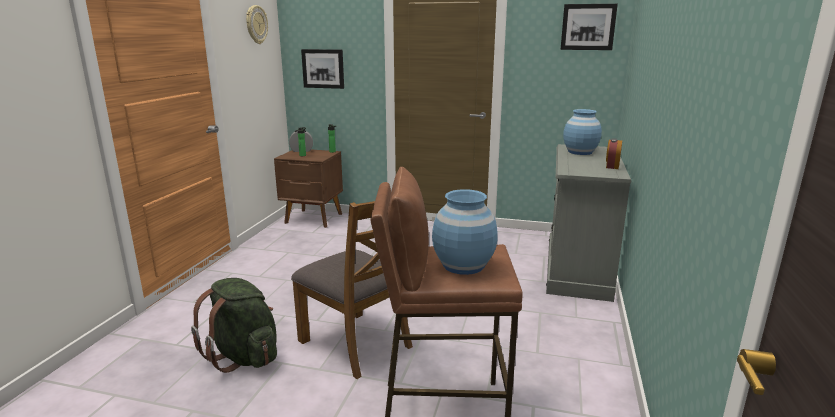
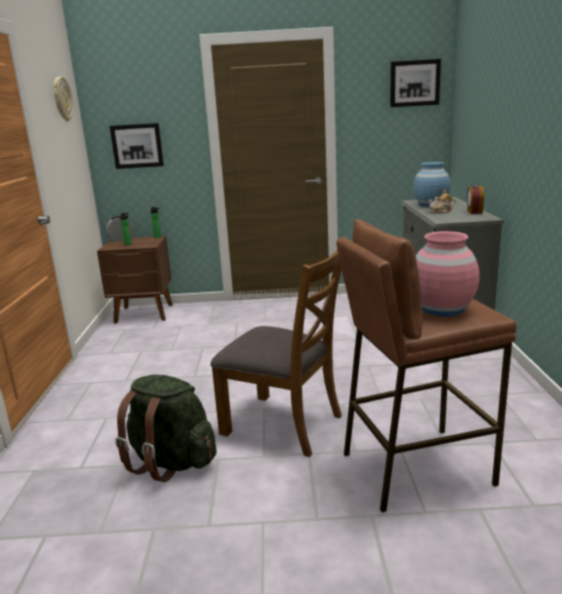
camera: 15 degrees left, 0 degrees up
(464, 265) = (443, 308): blue vase -> pink vase
(580, 161) = (441, 211): none -> teapot

